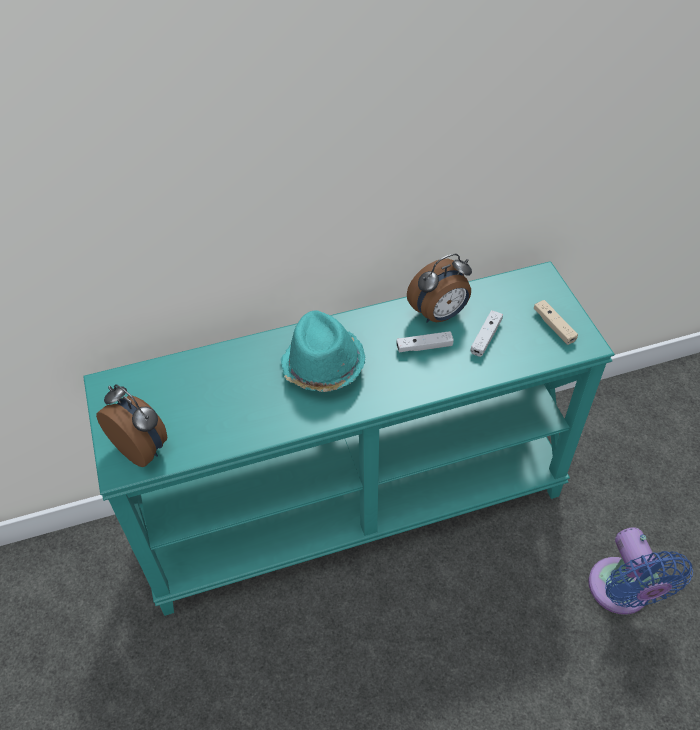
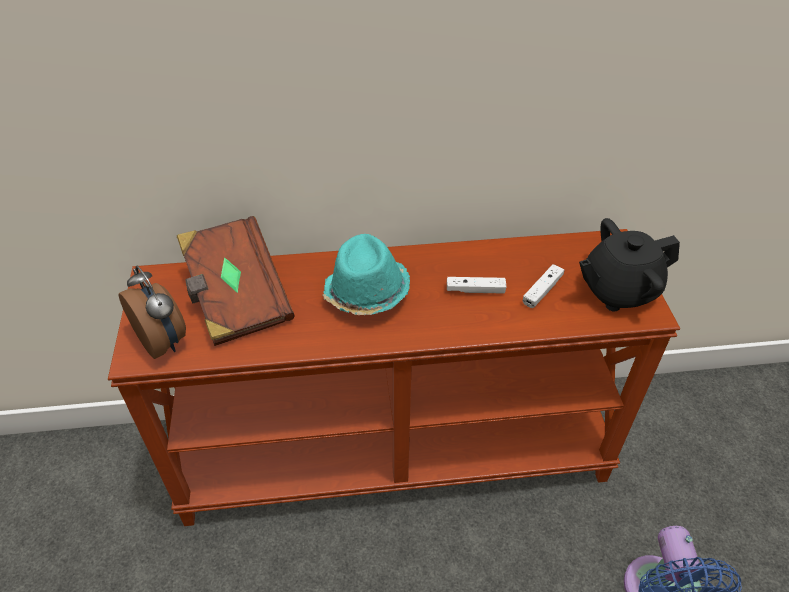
camera: 10 degrees right, 5 degrees down
(199, 392) = (236, 298): none -> brown book
(354, 504) = (395, 451): turquoise console table -> brown console table
(439, 315) = (498, 262): alarm clock -> none
(554, 326) = (618, 291): beige game controller -> black teapot

